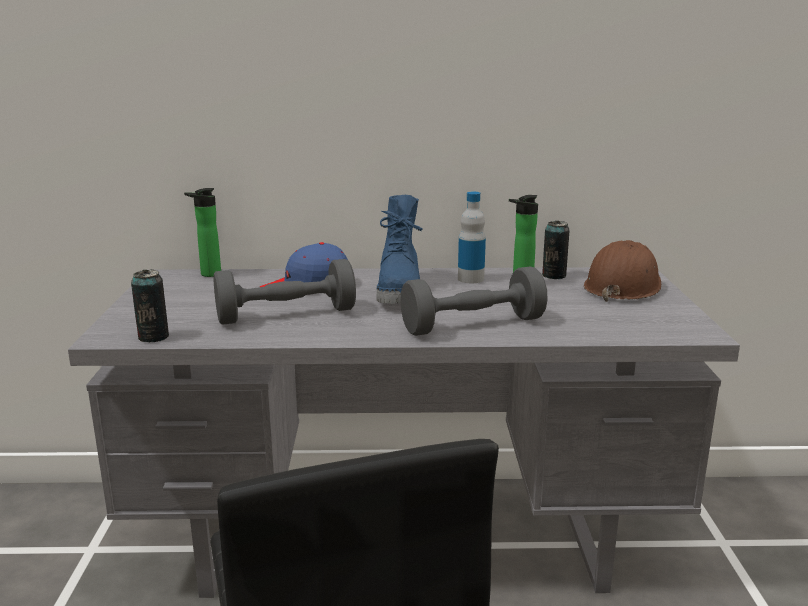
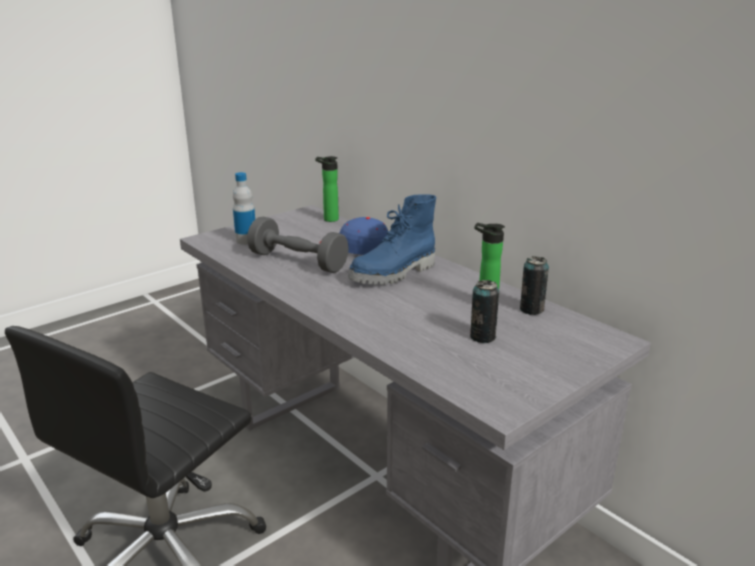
camera: 50 degrees right, 5 degrees up
(153, 337) = (218, 247): can -> can (482, 337)
(470, 279) = (463, 285): bottle -> bottle (246, 240)
(473, 325) = (369, 317): grey dumbbell -> none
(622, 286) = (560, 343): brown hard hat -> none

